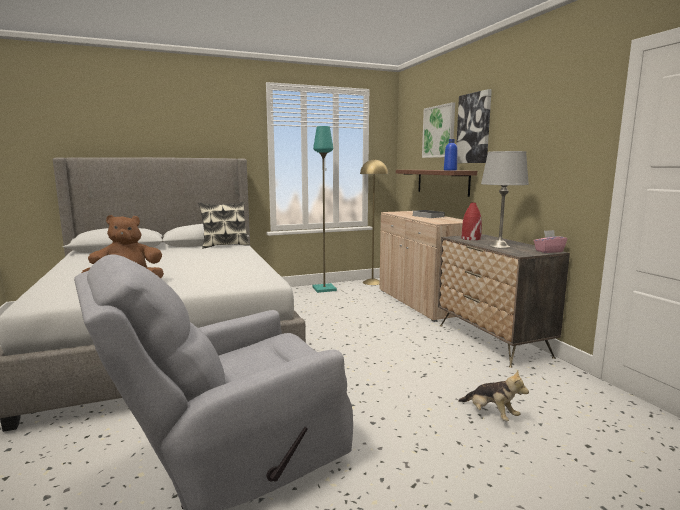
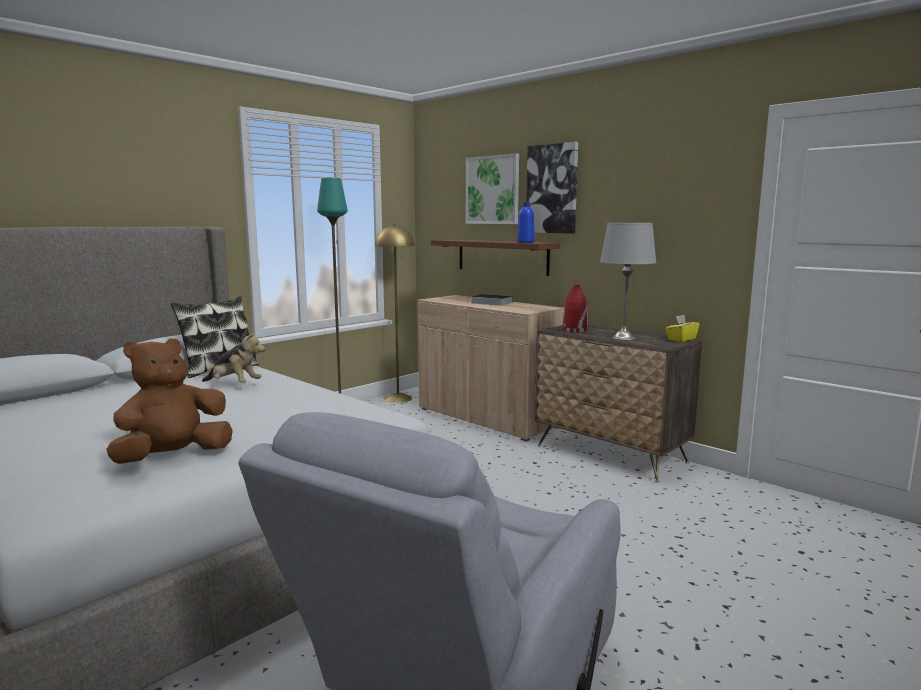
camera: 25 degrees left, 0 degrees up
(491, 414) = (691, 542): plush toy -> plush toy (234, 385)
(548, 251) = (681, 339): pink tissue box -> yellow tissue box

